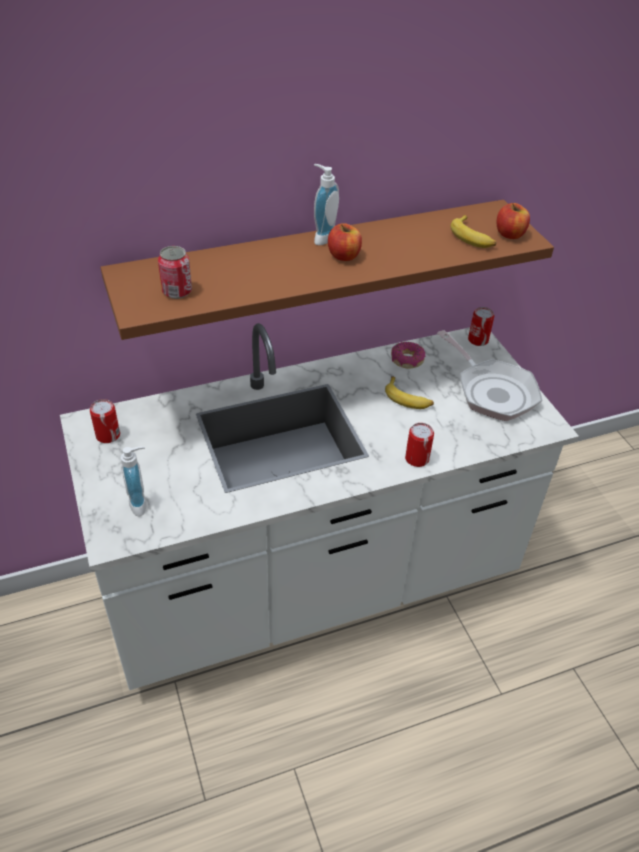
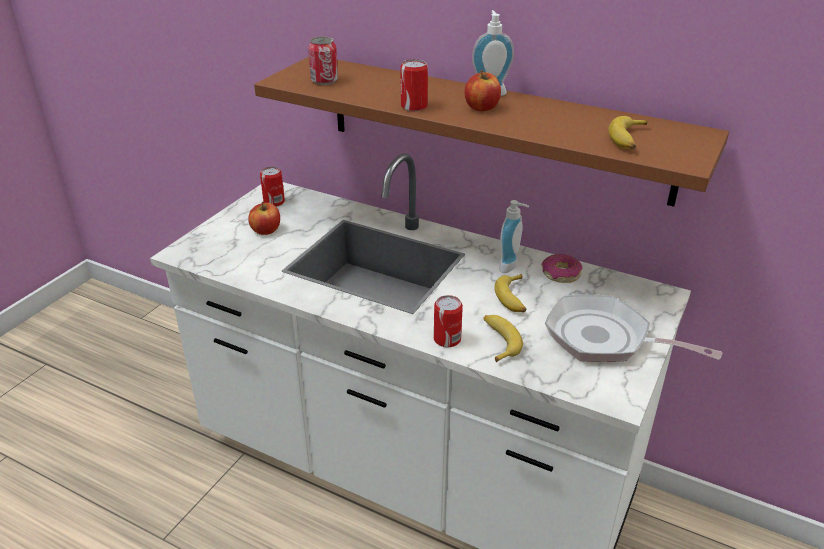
camera: 50 degrees right, 10 degrees down
(142, 503) = (228, 246): soap dispenser -> soap dispenser (511, 267)
(445, 437) = (498, 341): none -> banana
(478, 340) = (660, 297): can -> can (414, 106)
(492, 391) = (605, 339): frying pan -> frying pan turned 105 degrees clockwise
(510, 234) = (675, 152): apple -> apple (266, 230)

